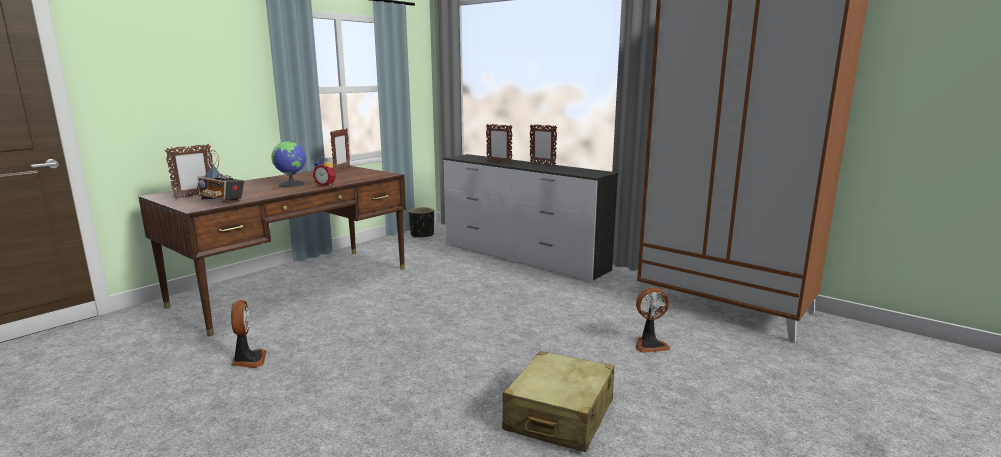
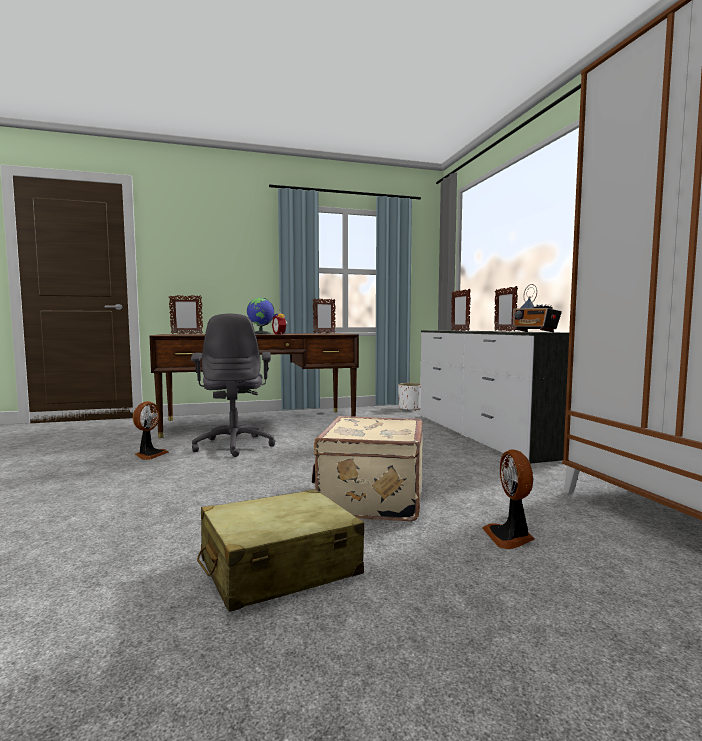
camera: 35 degrees right, 10 degrees down
(222, 201) = (189, 334): radio -> radio (535, 332)
(324, 322) = (234, 445): none -> grey office chair
(422, 235) = (410, 408): black planter -> white planter
(534, 343) = (370, 499): none -> beige suitcase
(649, 345) = (510, 537): fan -> fan turned 60 degrees clockwise

